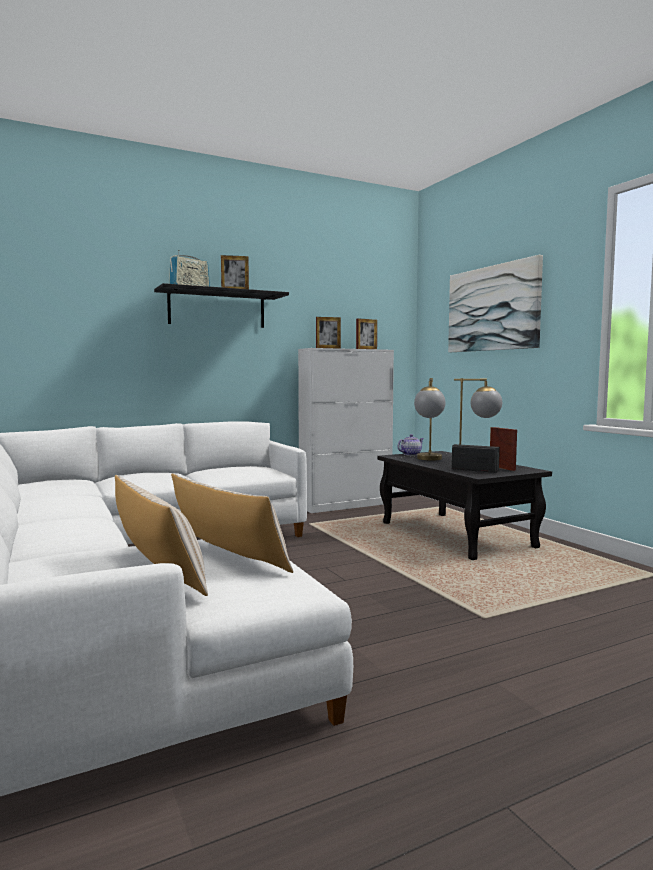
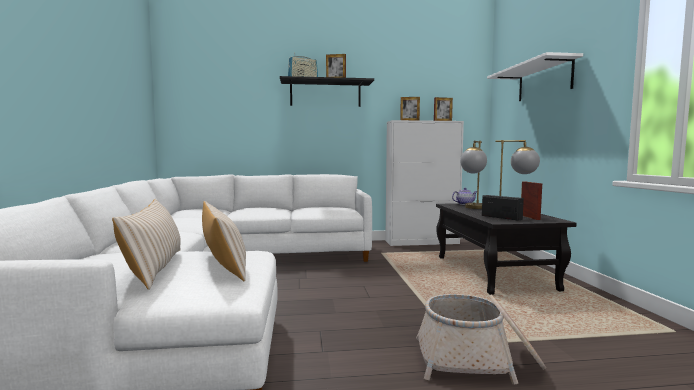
camera: 20 degrees right, 0 degrees up
(492, 308) = (544, 81): picture -> white shelf
(514, 630) = (477, 360): none -> basket

